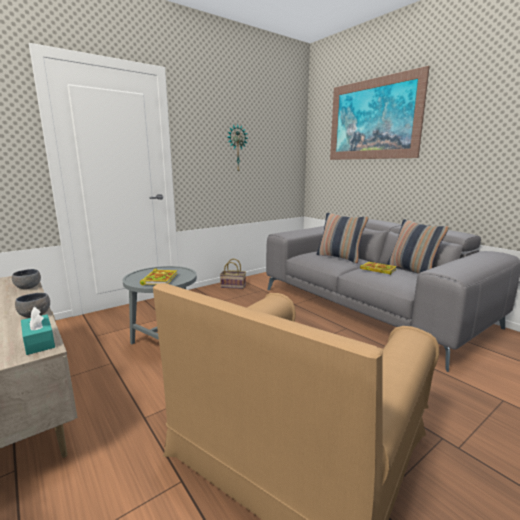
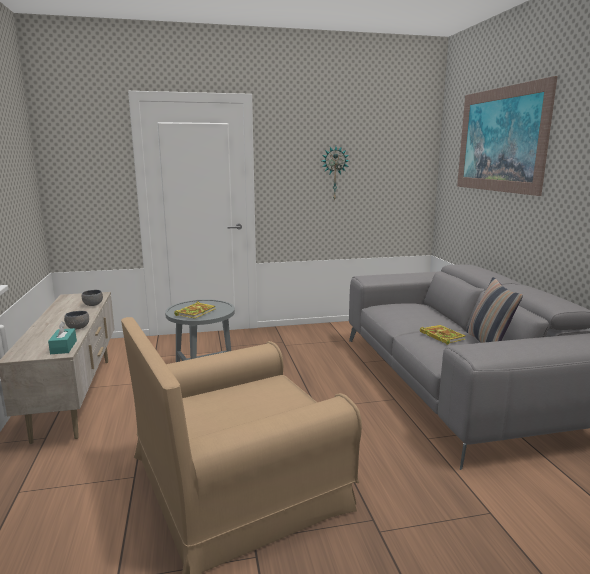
camera: 25 degrees right, 0 degrees up
(234, 286) = (317, 330): basket -> none
(339, 257) = (419, 315): pillow -> none

